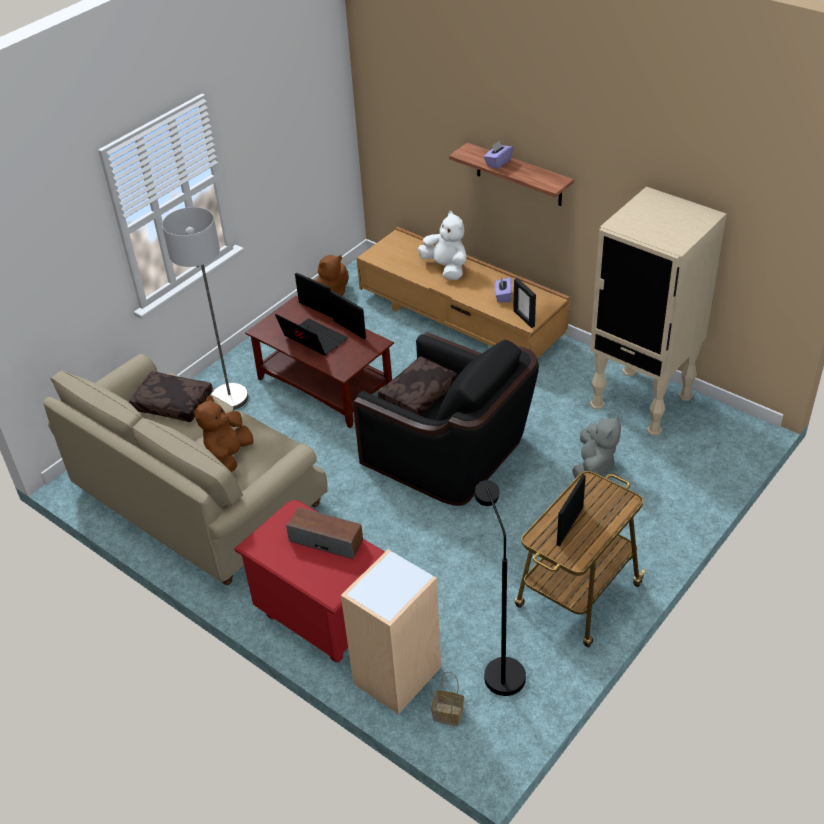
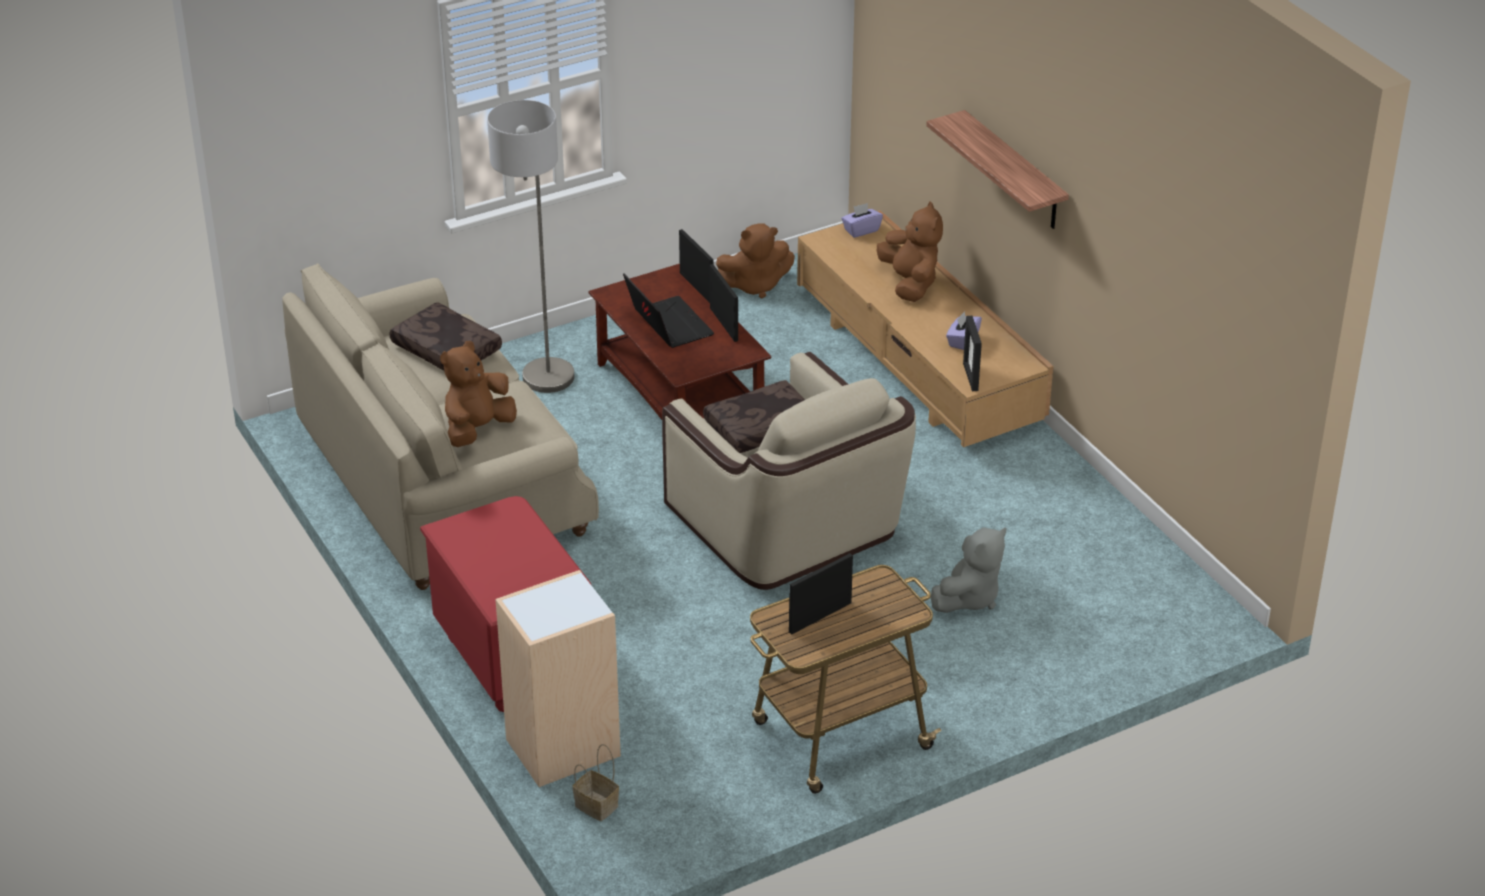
camera: 20 degrees right, 5 degrees down
(326, 540) = (529, 550): speaker -> none
(446, 268) = (910, 283): white plush toy -> brown plush toy
(450, 454) = (789, 527): black armchair -> beige armchair
(498, 162) = (984, 147): purple tissue box -> purple tissue box (861, 230)
(499, 668) = (689, 780): black floor lamp -> none
(641, 401) = (1093, 539): beige cabinet -> none

